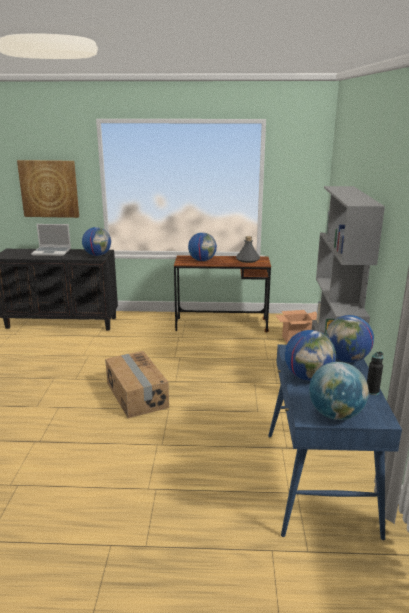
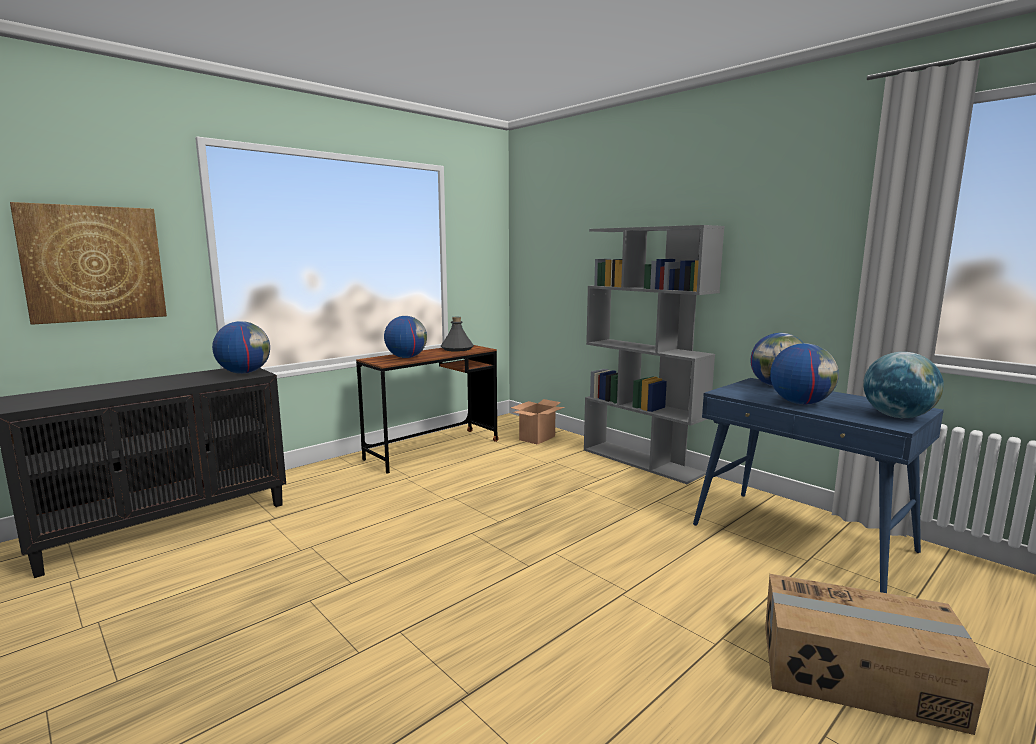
camera: 45 degrees left, 10 degrees down
(52, 252) = (136, 384): laptop -> none
(136, 395) = (484, 558): cardboard box -> cardboard box (858, 676)
(372, 391) = (858, 397): black bottle -> none

